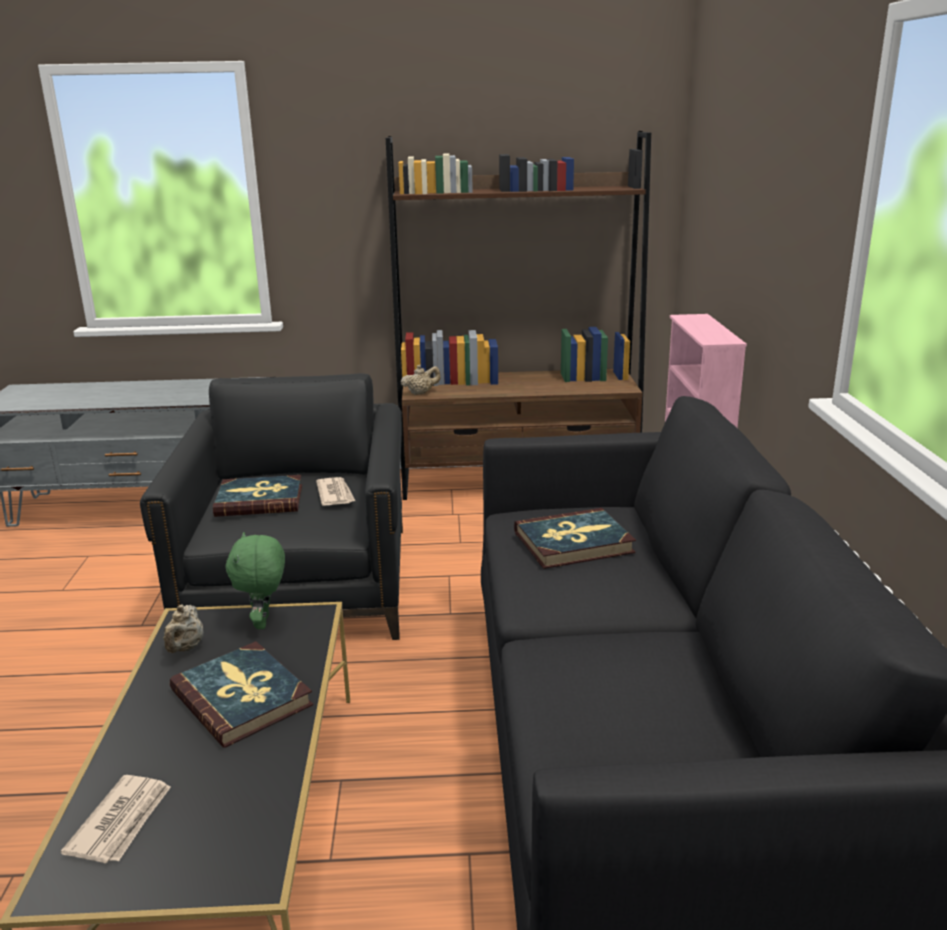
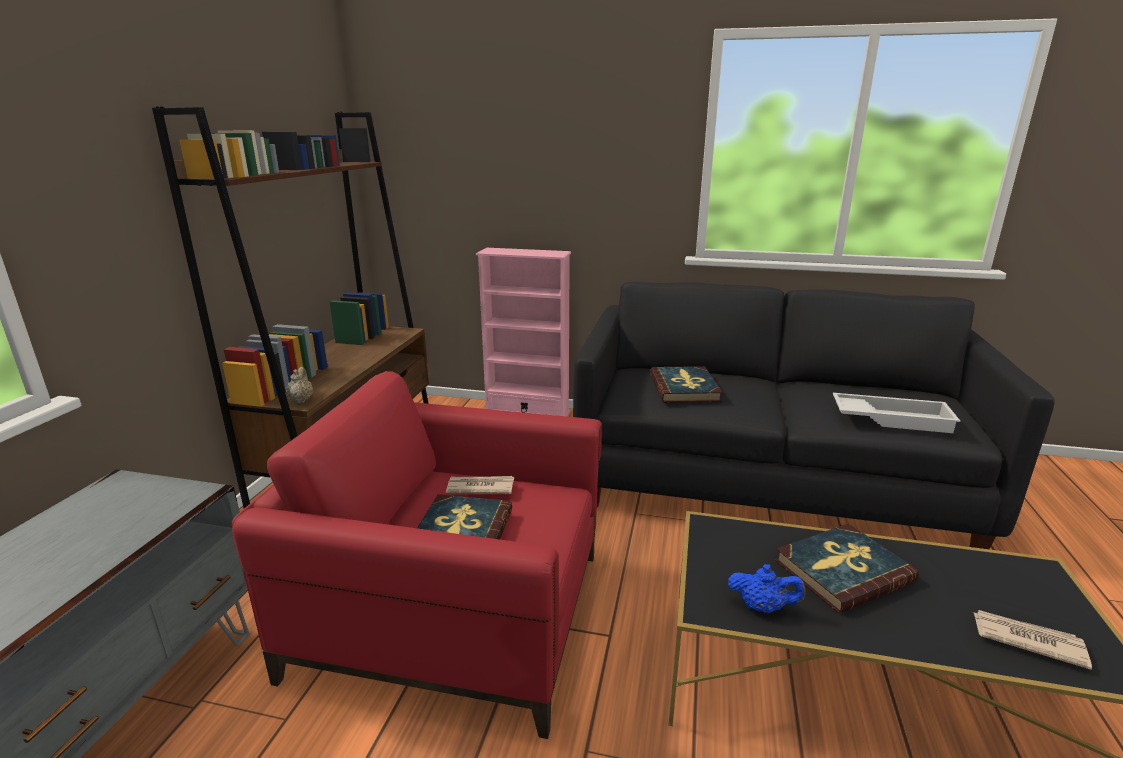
camera: 75 degrees left, 0 degrees up
(185, 648) = (762, 607): beige teapot -> blue teapot
(264, 622) = (717, 555): green plush toy -> none
(301, 584) = (455, 613): black armchair -> red armchair
(577, 713) = (891, 418): none -> white tray

